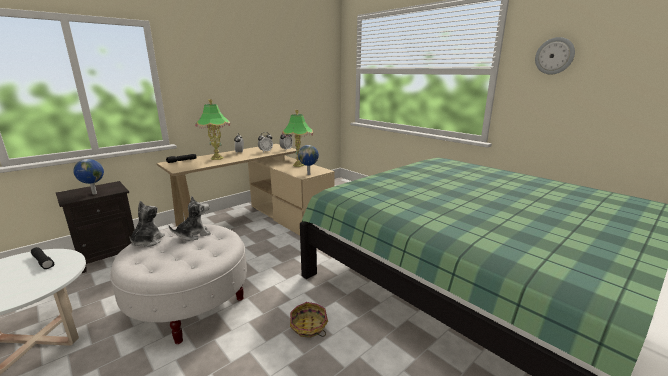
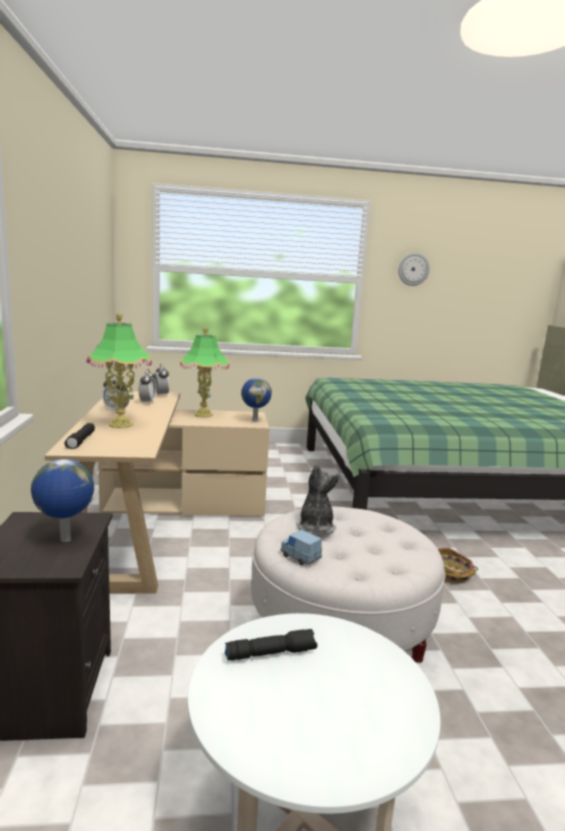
camera: 55 degrees left, 5 degrees down
(147, 241) = (300, 557): plush toy -> blue toy car

